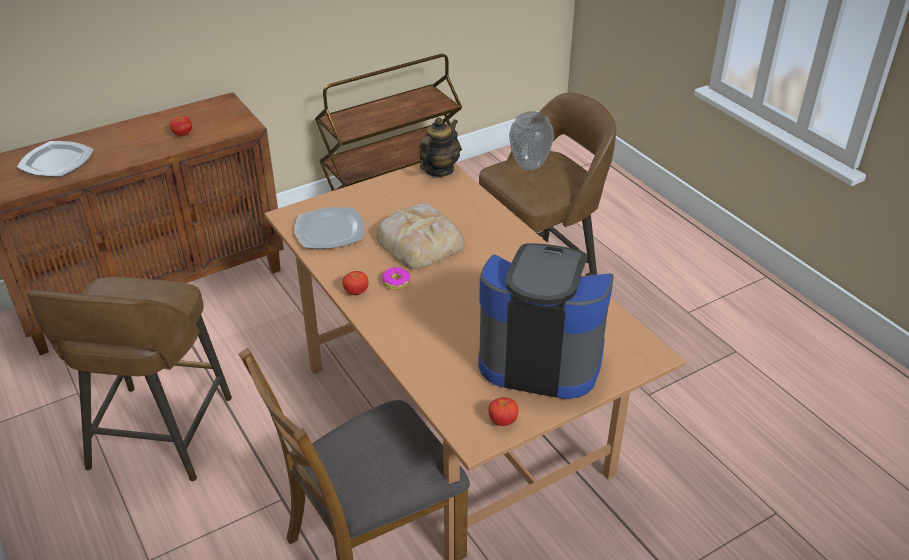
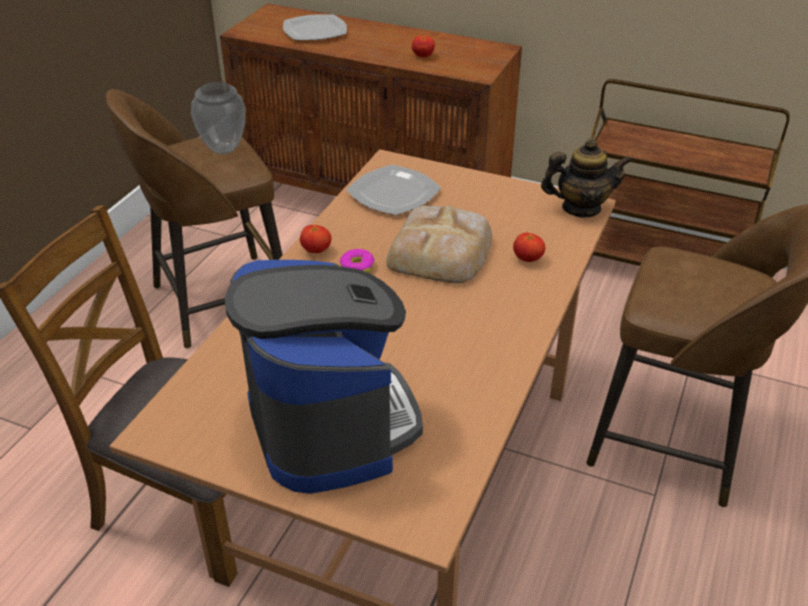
camera: 55 degrees right, 0 degrees up
(503, 421) = (197, 440): tomato -> tomato (527, 259)
(528, 166) = (707, 272): vase -> vase (223, 149)

